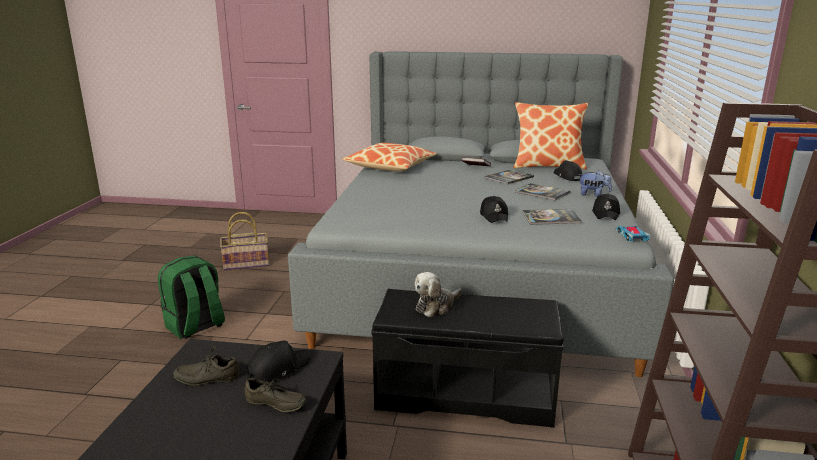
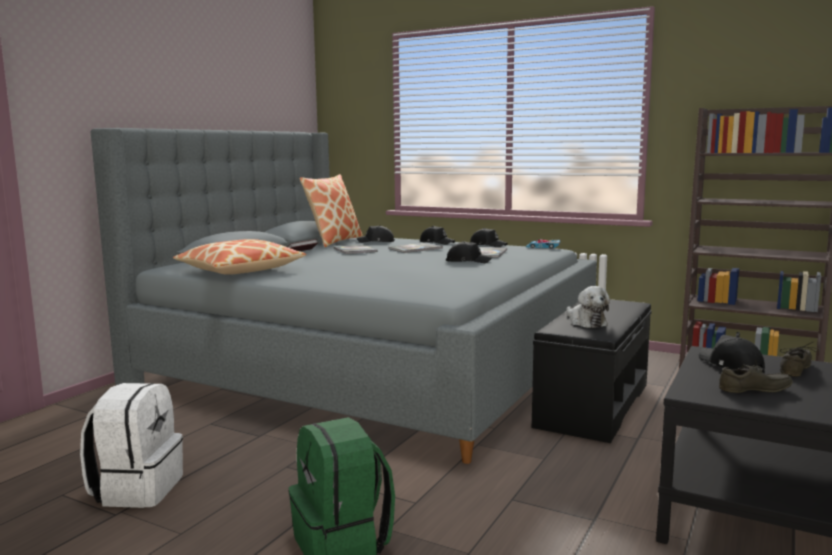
camera: 70 degrees left, 10 degrees down
(207, 377) = (756, 390): grey shoe -> grey shoe turned 105 degrees counterclockwise
(246, 263) = (137, 489): basket -> white backpack
(593, 194) = (437, 242): plush toy -> black cap

